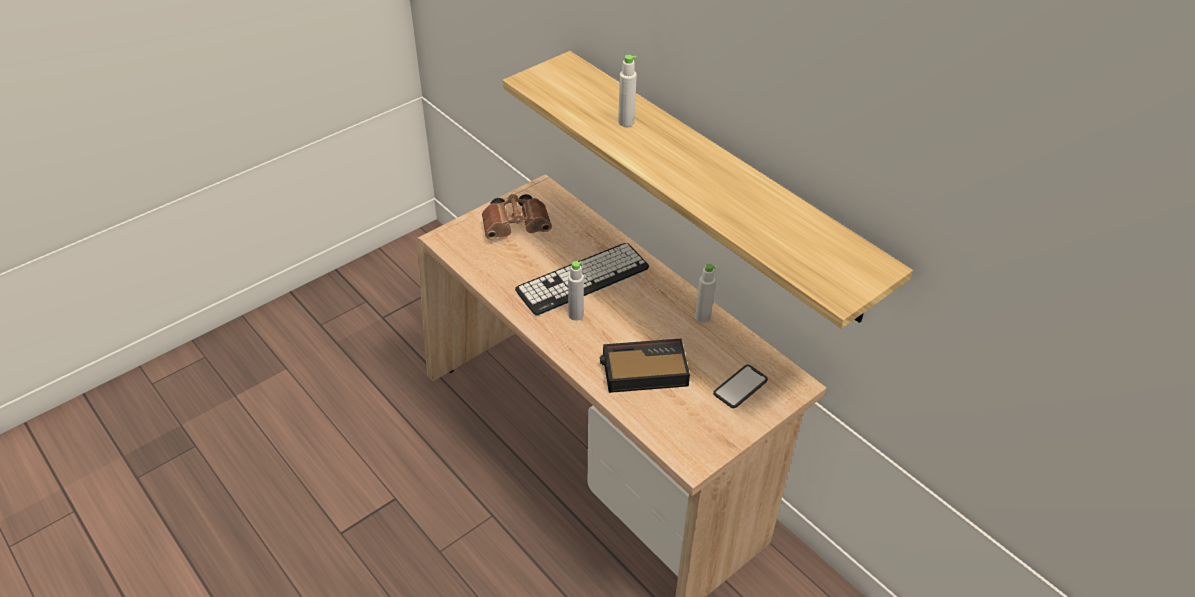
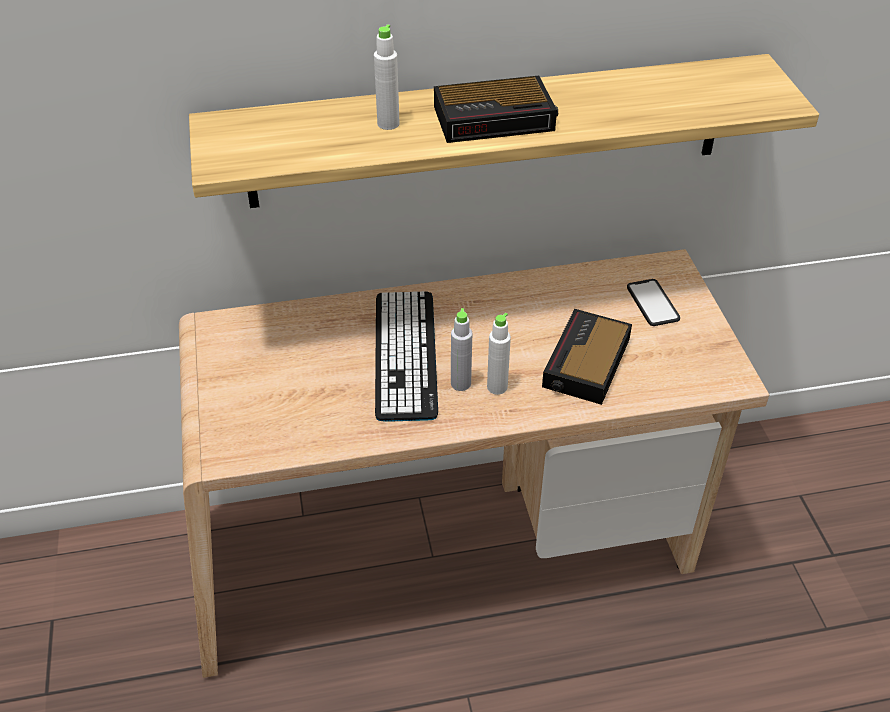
camera: 60 degrees left, 0 degrees up
(518, 227) = (263, 375): brown binoculars -> none
(675, 162) = (496, 118): none -> alarm clock
(702, 317) = (536, 287): white bottle -> white bottle (497, 387)

